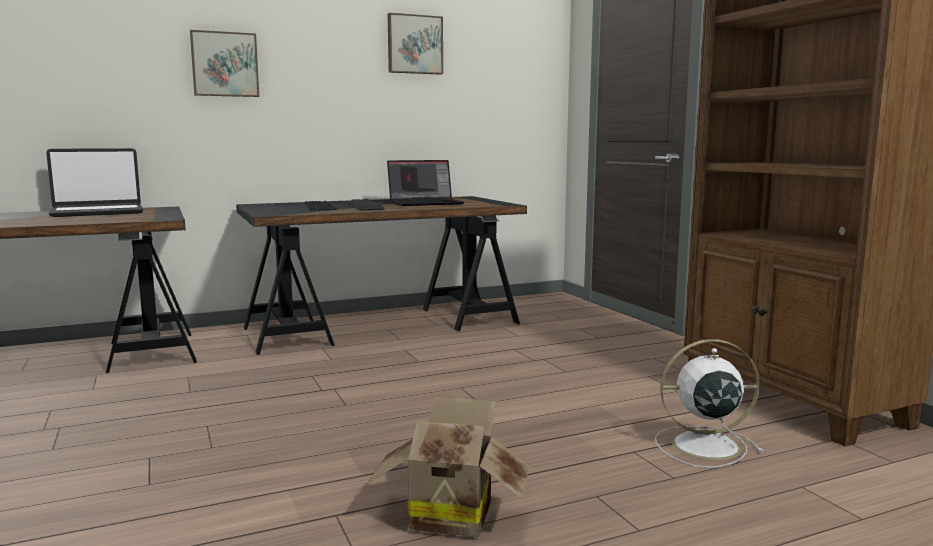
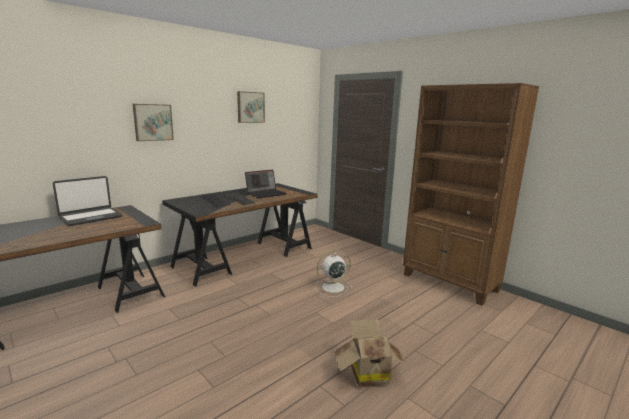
camera: 20 degrees left, 5 degrees up
(702, 446) = (435, 314): white fan -> white fan (331, 287)

